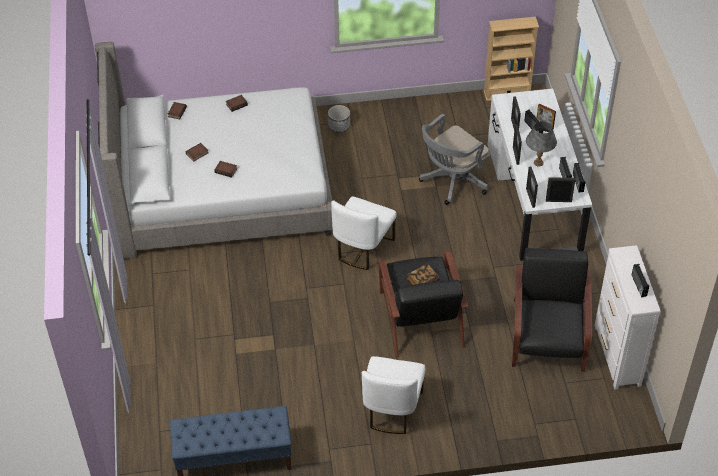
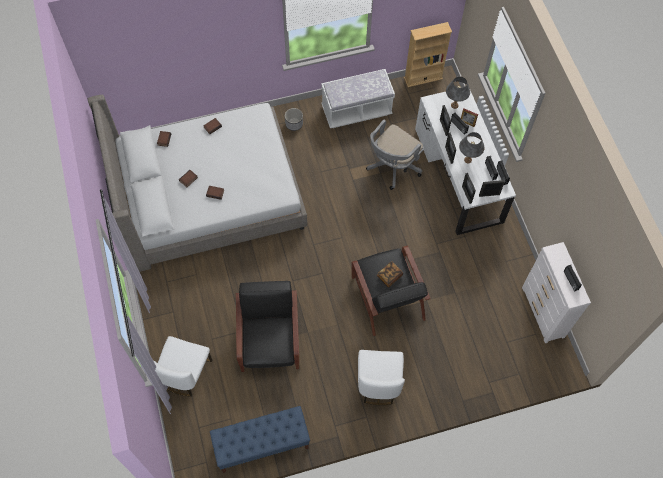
camera: 10 degrees left, 15 degrees up
(363, 248) = (331, 238): white chair -> white chair (185, 373)
(418, 119) = (356, 111): none -> white bench
(532, 106) = (454, 105): none -> grey table lamp
(548, 336) = (488, 302): black armchair -> black armchair (269, 339)

